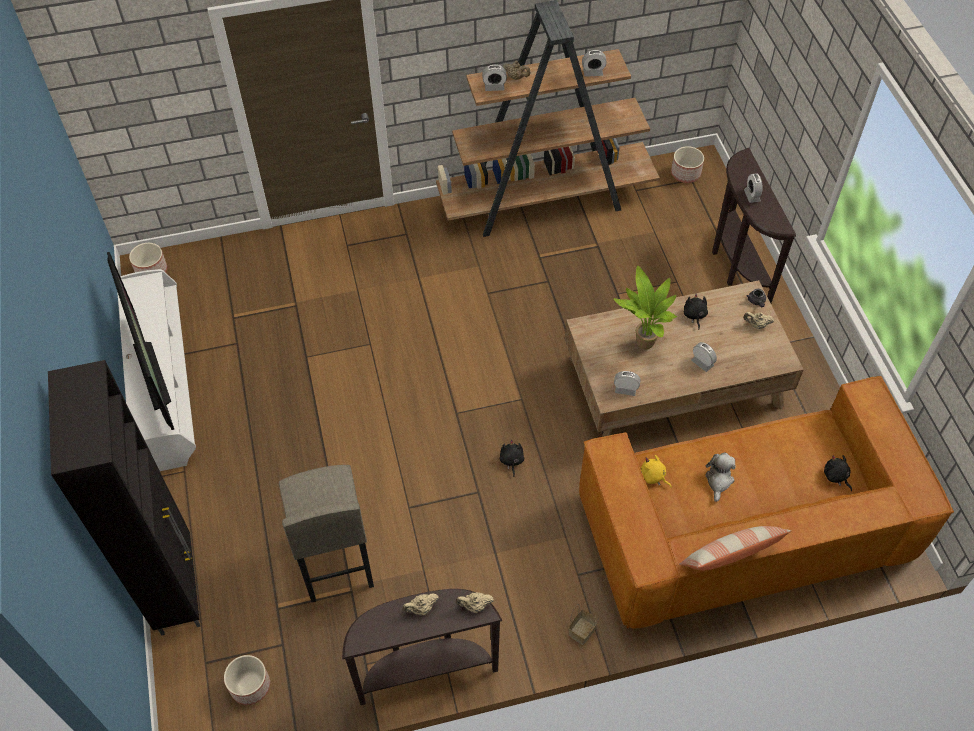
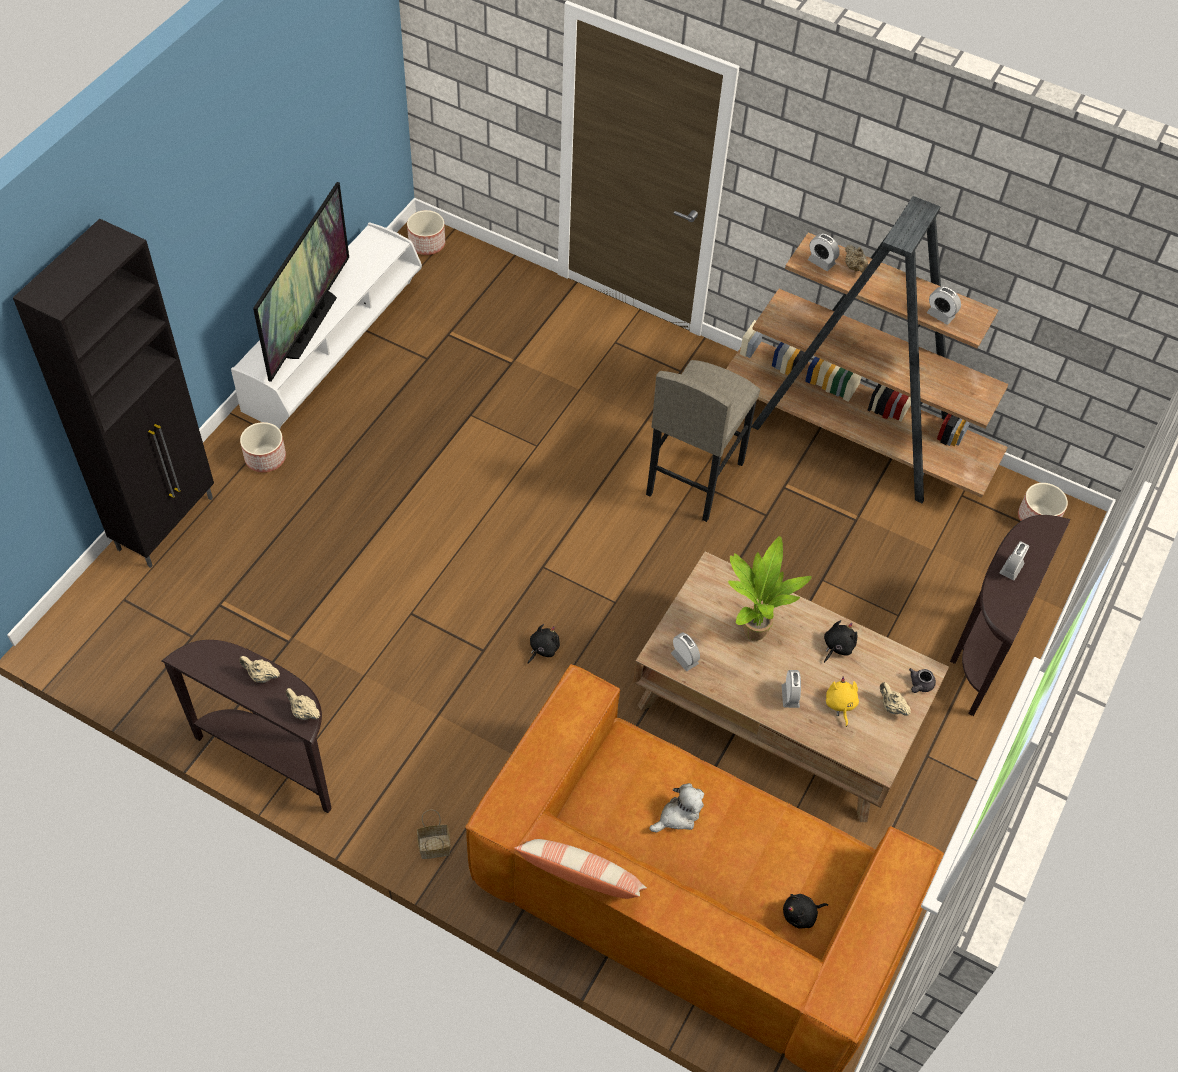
camera: 40 degrees right, 0 degrees up
(249, 685) = (134, 646): planter -> planter (265, 457)
(334, 559) = (304, 604): grey stool -> grey stool (693, 478)
(653, 476) = (620, 759): yellow plush toy -> yellow plush toy (840, 704)
(836, 476) = (801, 915): black plush toy -> black plush toy turned 120 degrees counterclockwise

